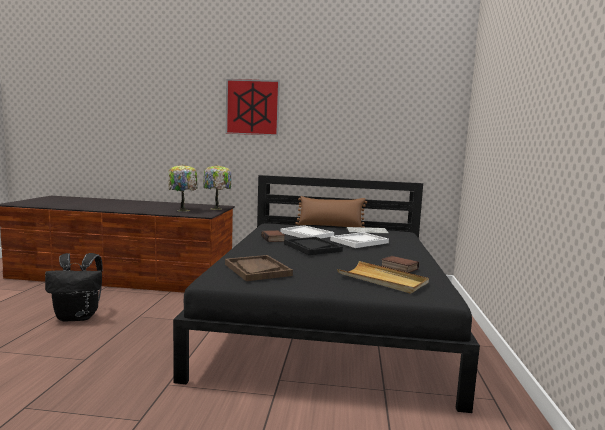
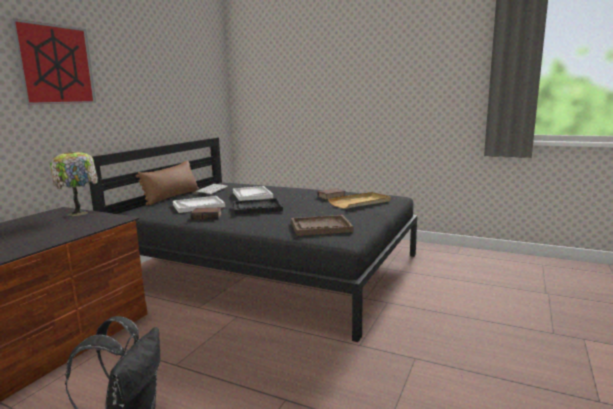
camera: 70 degrees left, 5 degrees up
(183, 210) = (62, 227): table lamp -> none

